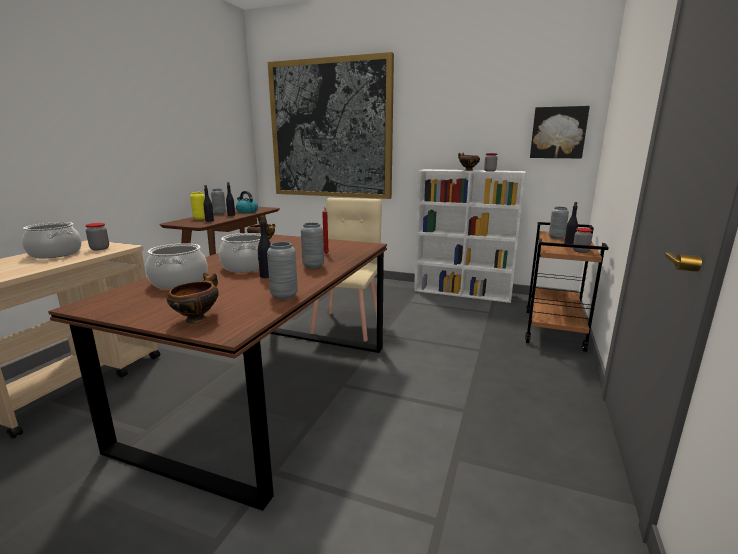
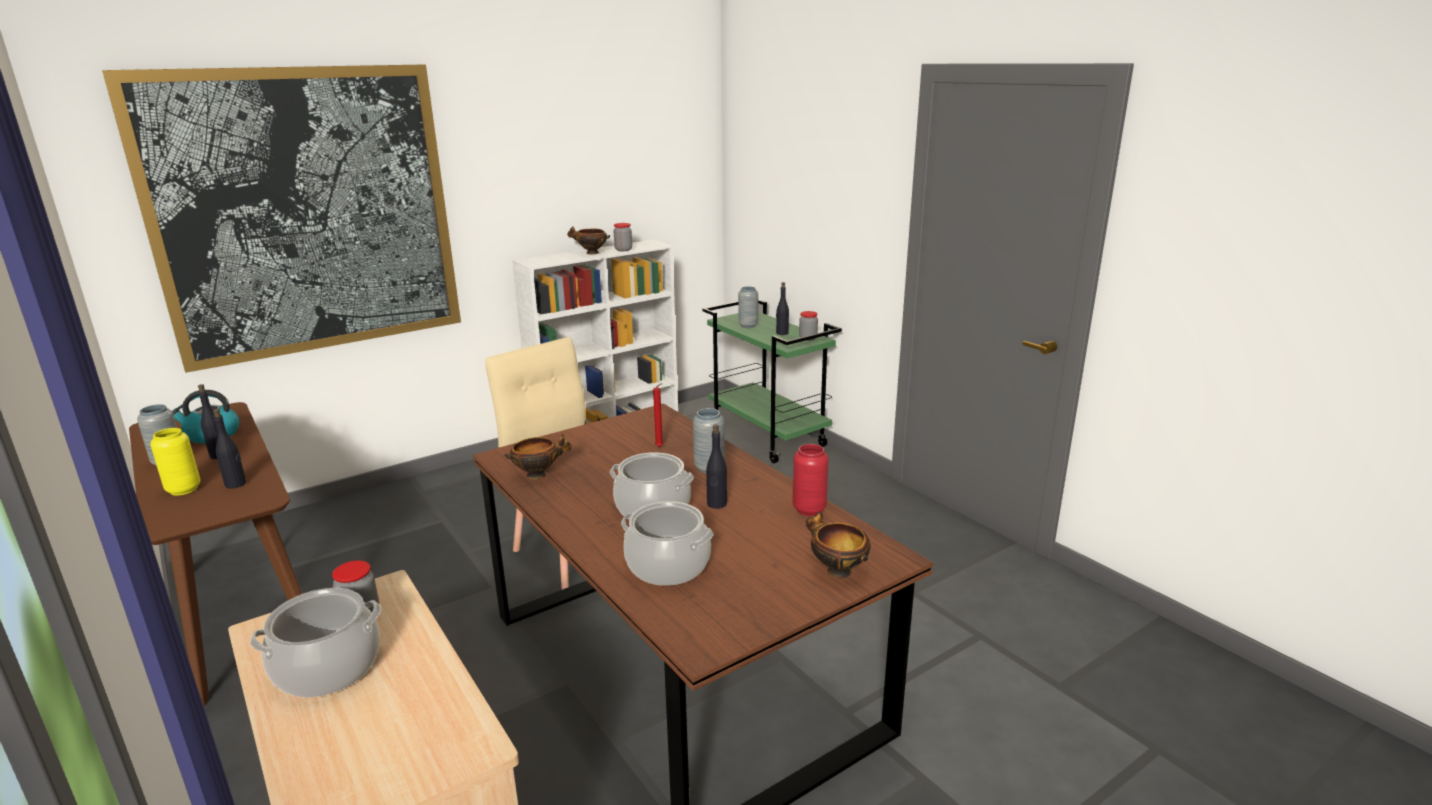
camera: 55 degrees left, 5 degrees up
(284, 296) = (809, 509): grey vase -> red vase
(554, 330) = (769, 437): brown cart -> green cart
(558, 133) = (677, 182): picture -> none

